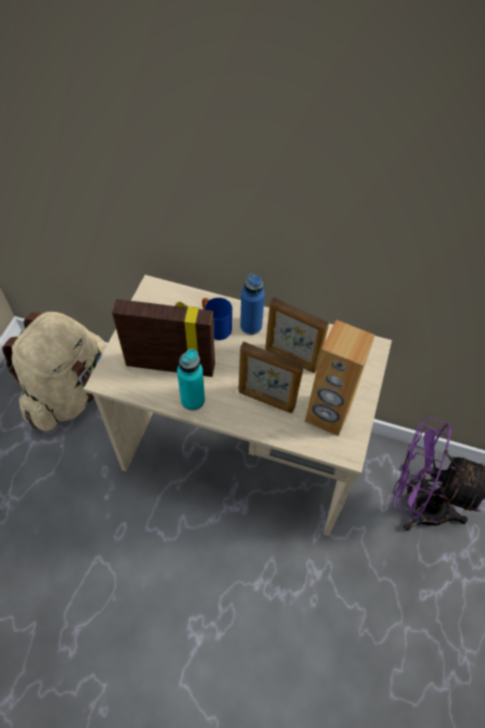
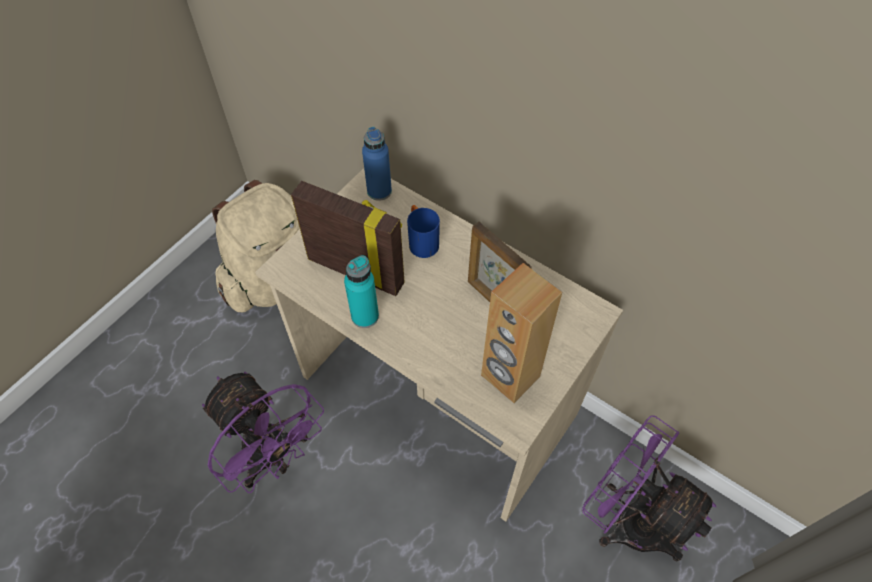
camera: 20 degrees right, 0 degrees up
(120, 545) = (274, 457): none -> purple fan
(251, 326) = (462, 251): blue bottle -> blue bottle (379, 191)
(266, 400) = (446, 338): picture frame -> none

